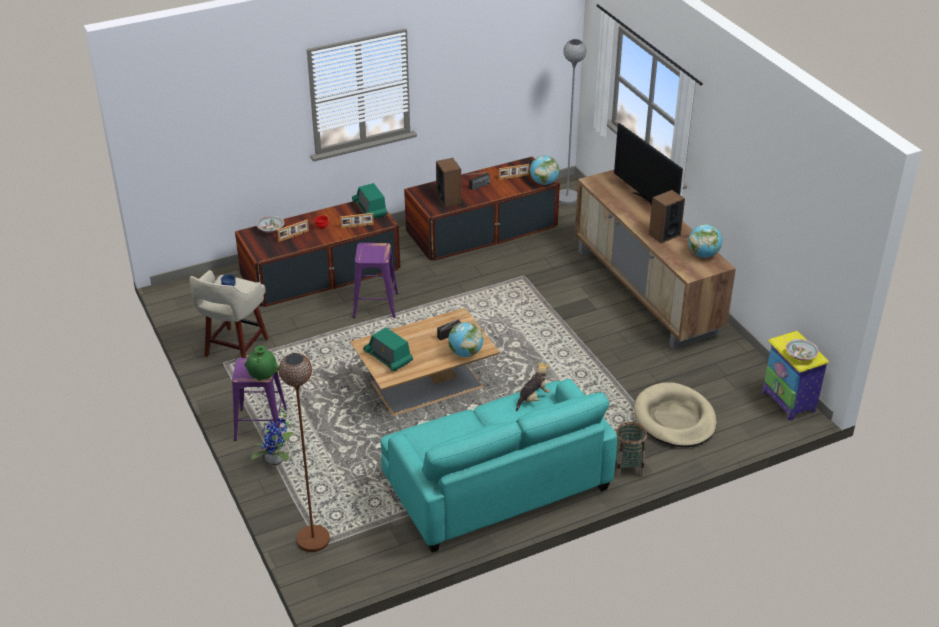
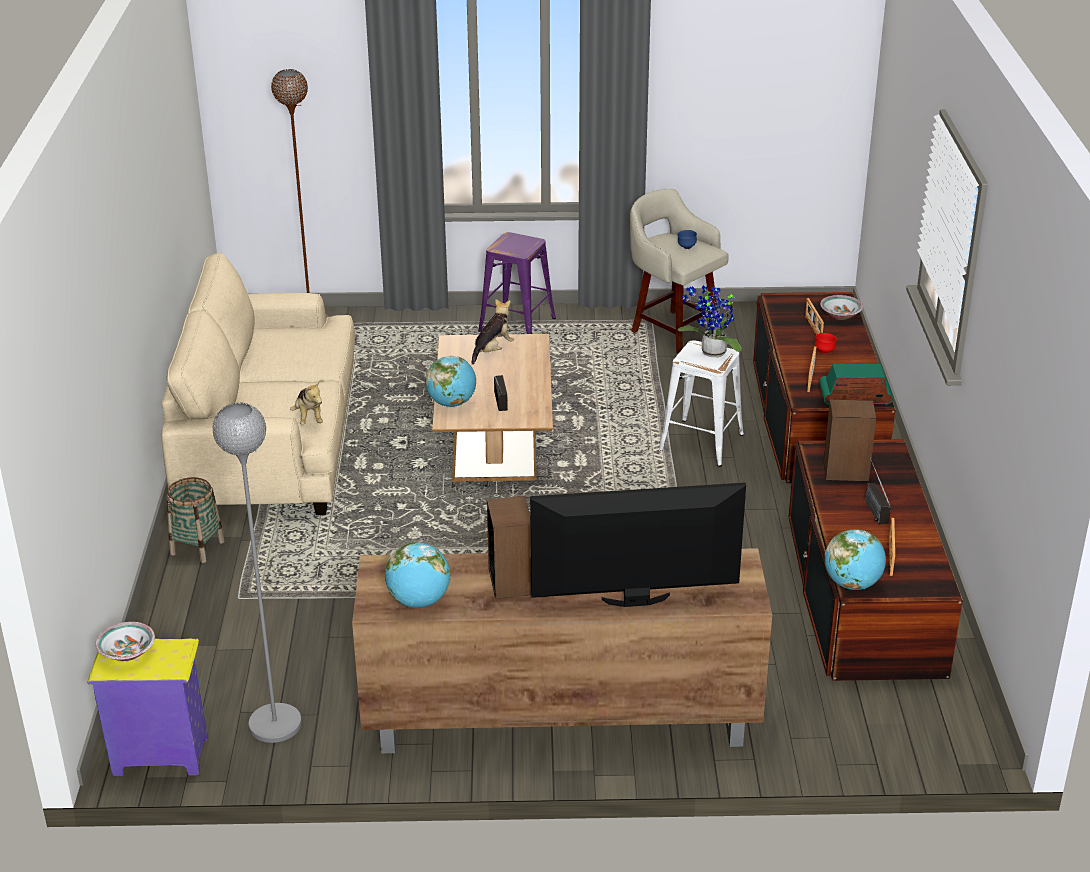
camera: 115 degrees right, 5 degrees down
(263, 377) = (497, 247): green vase -> none
(277, 461) = (447, 324): potted plant -> potted plant (711, 353)
(375, 305) = (701, 442): purple stool -> white stool
(388, 357) = (492, 350): radio -> plush toy
(496, 485) = (271, 444): turquoise sofa -> beige sofa
(566, 197) = (928, 725): grey floor lamp -> grey floor lamp (275, 724)
(674, 419) = (240, 622): beige dog bed -> none

